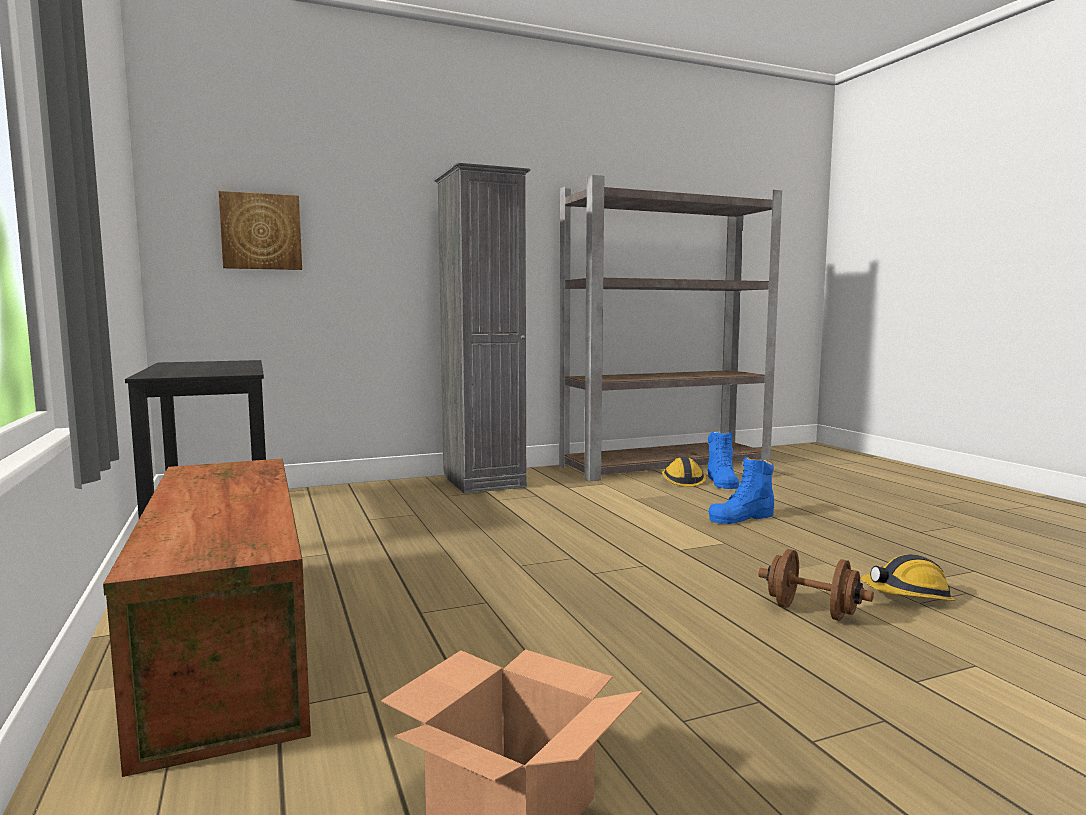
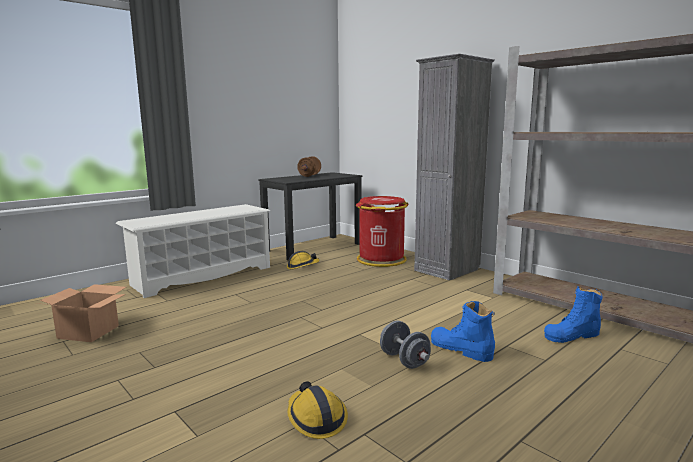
camera: 70 degrees right, 5 degrees up
(225, 641) = (202, 276): brown bench -> white shoe rack
(261, 231) = (375, 108): picture -> none
(383, 500) = (381, 259): none -> red trash can
(682, 480) = (549, 320): hard hat -> hard hat (302, 266)
(763, 541) = (404, 360): none -> grey dumbbell
(812, 611) = (268, 379): brown dumbbell -> brown dumbbell (309, 175)

